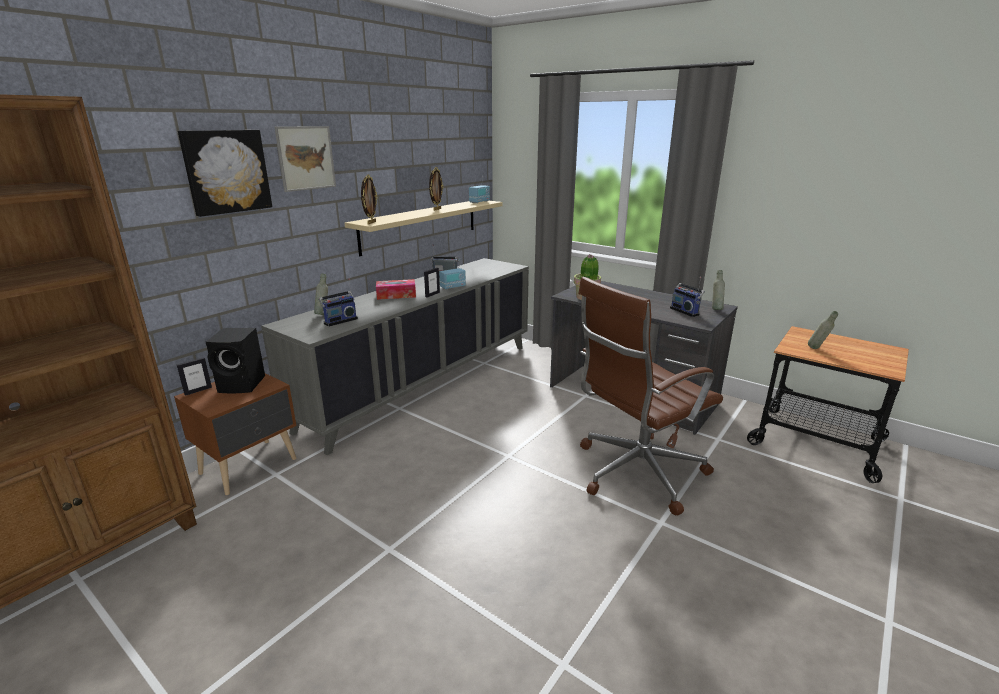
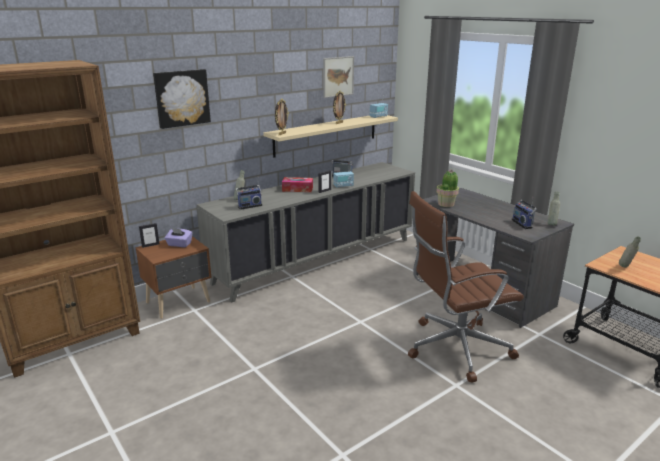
camera: 15 degrees right, 0 degrees up
(243, 384) = (179, 244): black speaker -> purple tissue box
(306, 158) = (238, 86): picture -> picture (338, 76)

